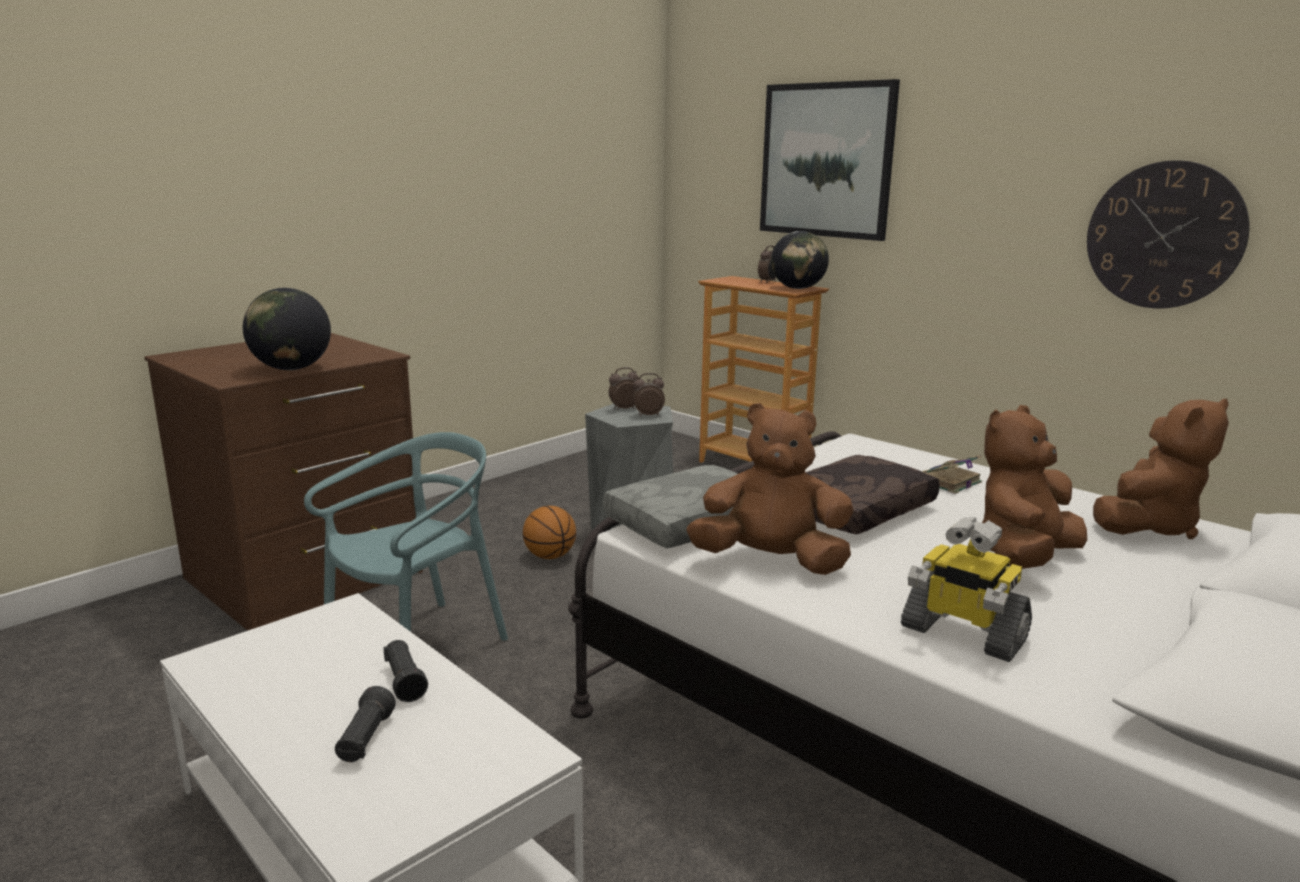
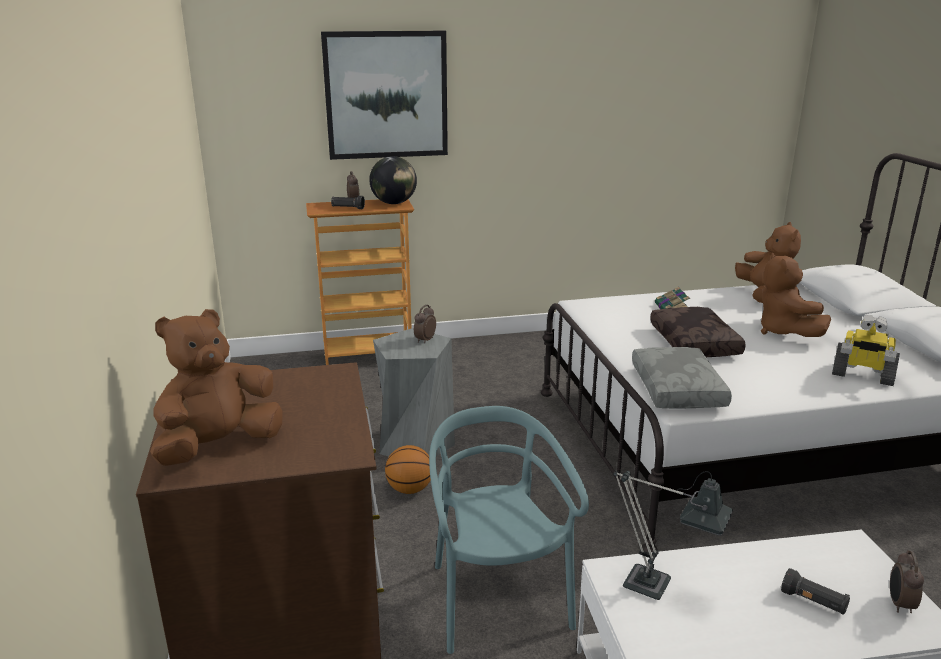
camera: 55 degrees left, 5 degrees up
(292, 369) = (339, 419): globe -> none
(332, 639) = (658, 588): none -> table lamp
(404, 681) = (743, 569): black flashlight -> black flashlight (347, 208)
(623, 409) = (396, 343): alarm clock -> alarm clock (899, 604)
(771, 561) = (751, 387): brown plush toy -> brown plush toy (219, 447)
(962, 634) = (862, 375): toy robot -> toy robot turned 45 degrees clockwise
(1164, 235) = (628, 129): wall clock -> none

